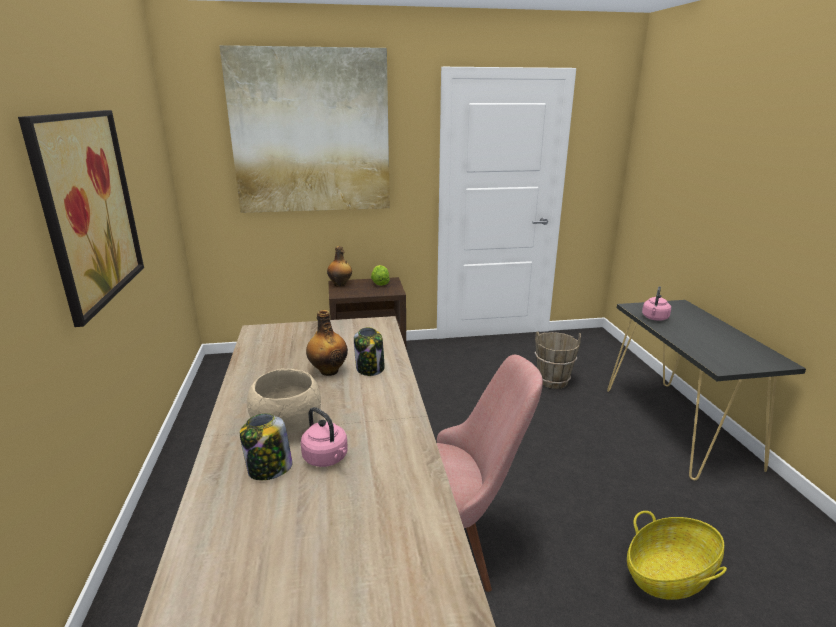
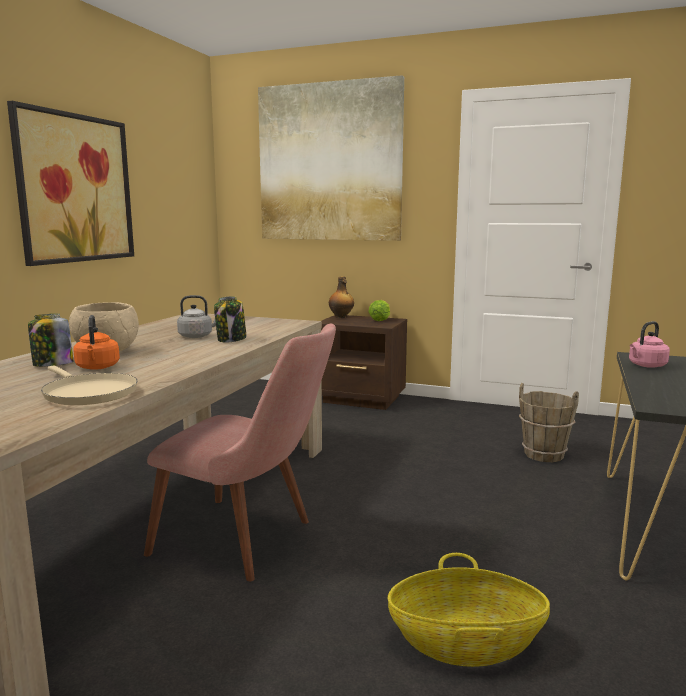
camera: 30 degrees right, 10 degrees down
(327, 458) = (97, 367): pink kettle -> orange kettle
(328, 371) = (197, 336): bottle -> grey kettle
(397, 508) = (88, 393): none -> beige frying pan

